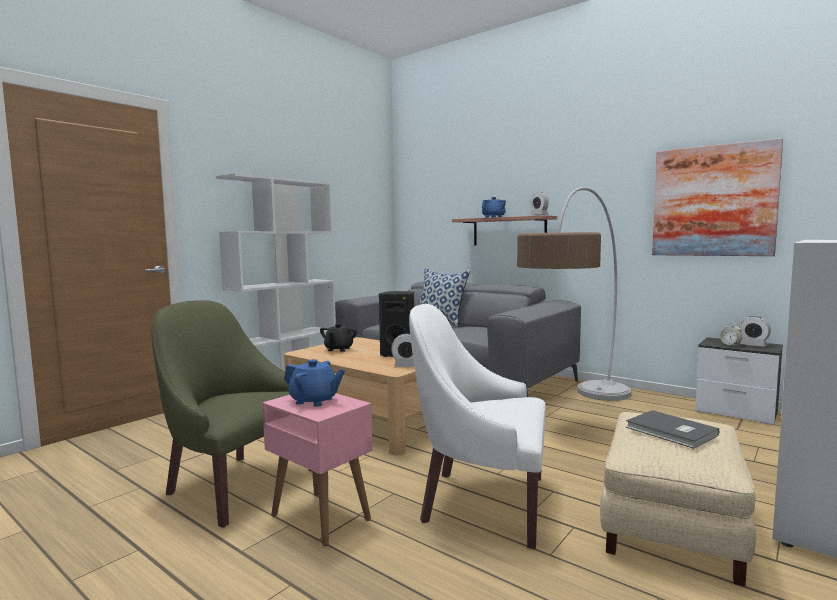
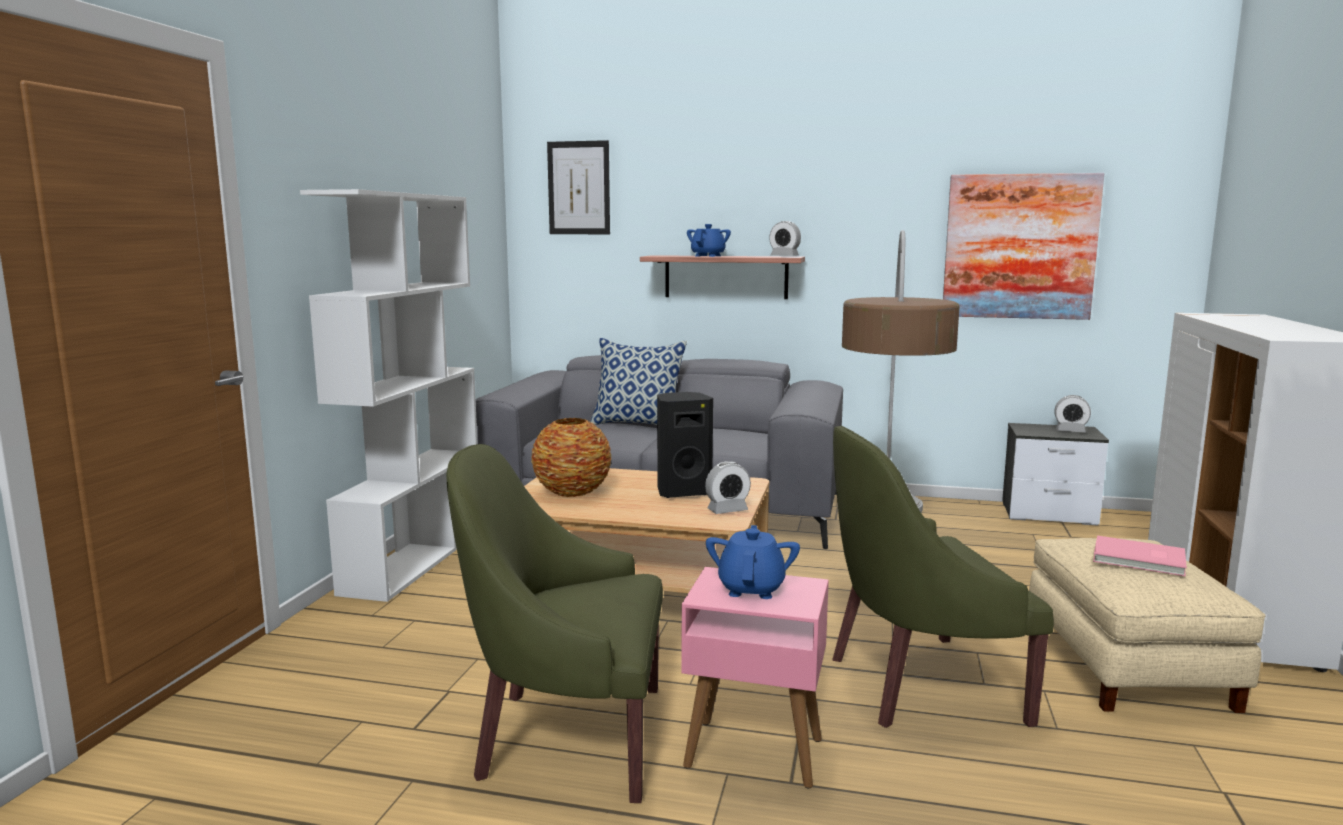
camera: 25 degrees left, 5 degrees up
(314, 401) = (751, 589): blue teapot -> blue teapot turned 75 degrees counterclockwise
(338, 349) = (571, 492): black teapot -> vase
(429, 181) = (579, 188): none -> picture
(481, 502) = (918, 684): white armchair -> green armchair
(671, 432) = (1140, 560): grey book -> pink book
(730, 345) = (1049, 433): alarm clock -> none

